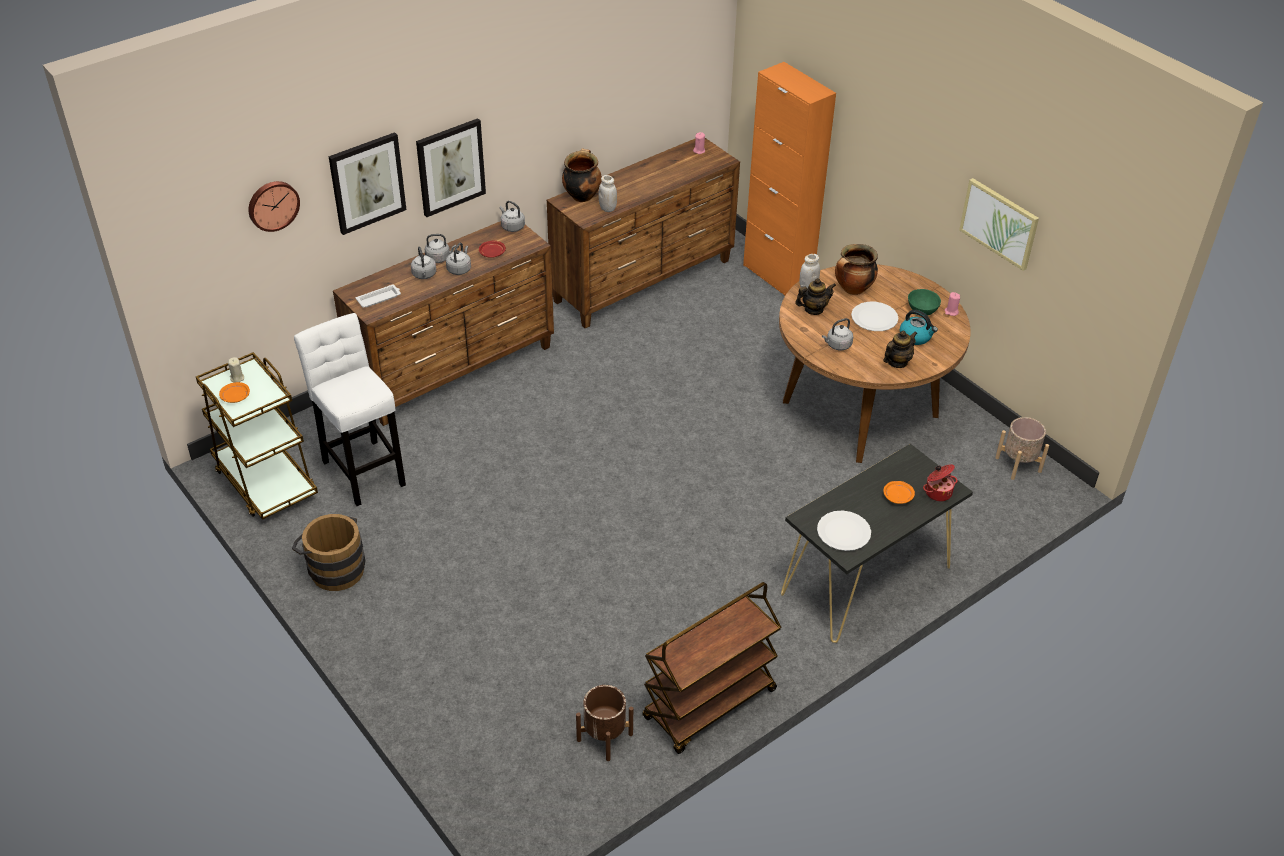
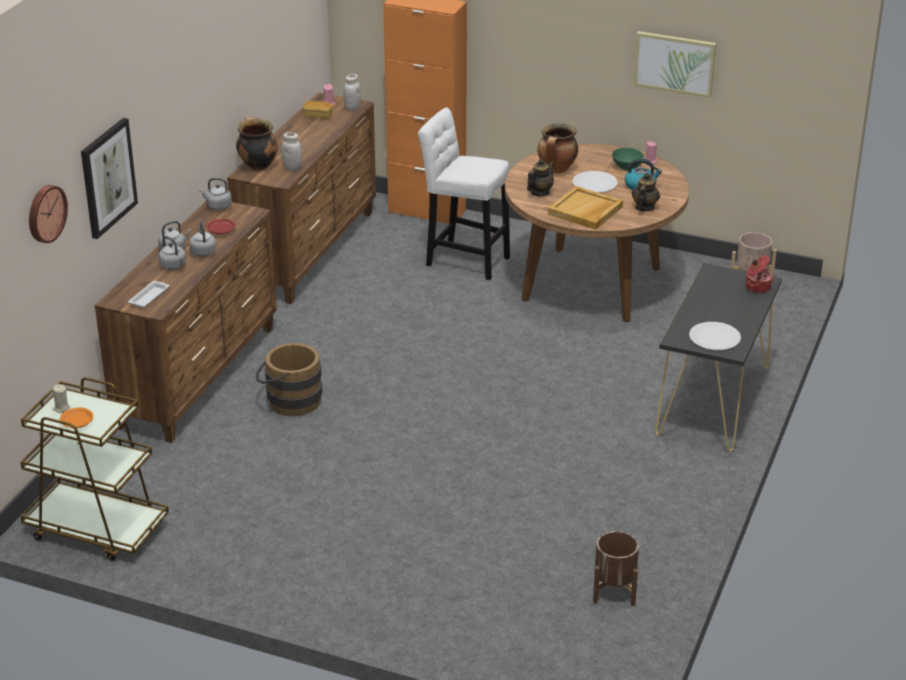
camera: 30 degrees left, 10 degrees down
(334, 568) = (239, 568): brown bucket -> brown bucket (289, 401)
(363, 469) = (187, 483): white stool -> white stool (464, 259)
(450, 167) = (161, 151): picture -> none
(679, 160) = (318, 116): none -> bread
(709, 706) = (677, 533): brown cart -> none
(808, 287) = (518, 179): white jar -> white jar (352, 108)
(837, 345) = (585, 211): grey kettle -> beige tray
(898, 496) = (730, 300): orange plate -> none

